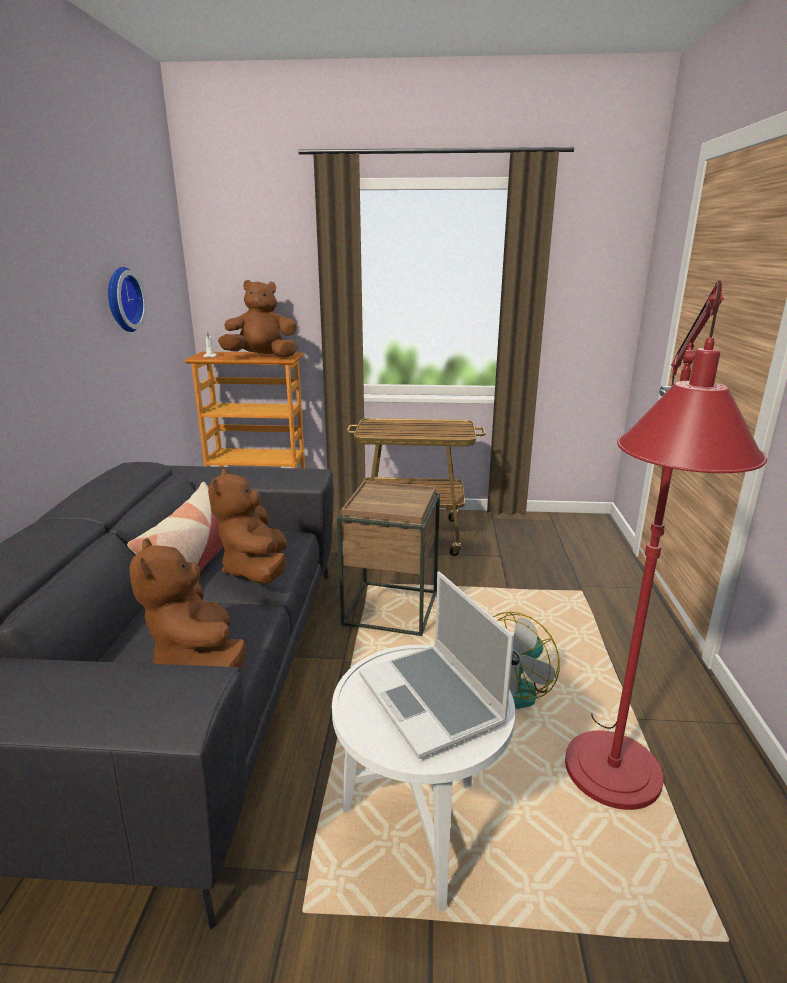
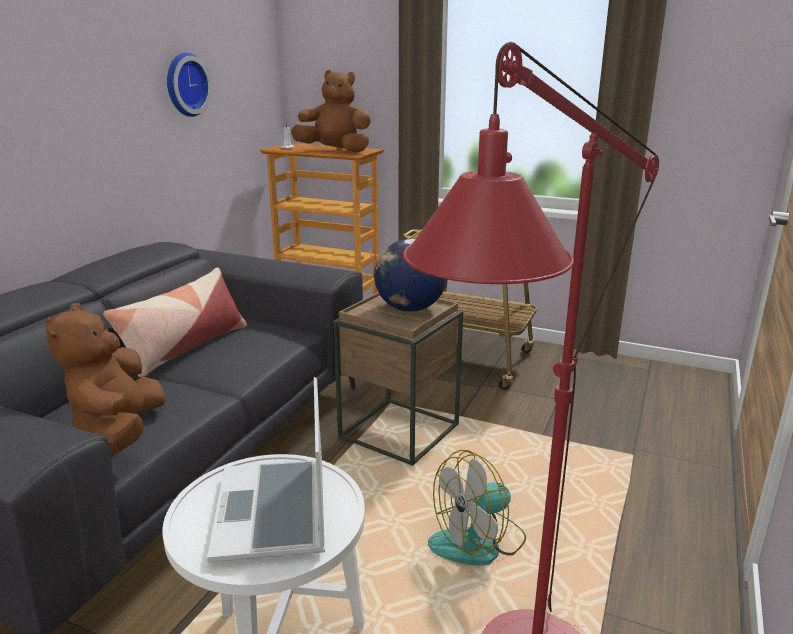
camera: 20 degrees right, 0 degrees up
(256, 570) = (236, 361): brown plush toy -> none
(399, 497) = (409, 309): none -> globe

